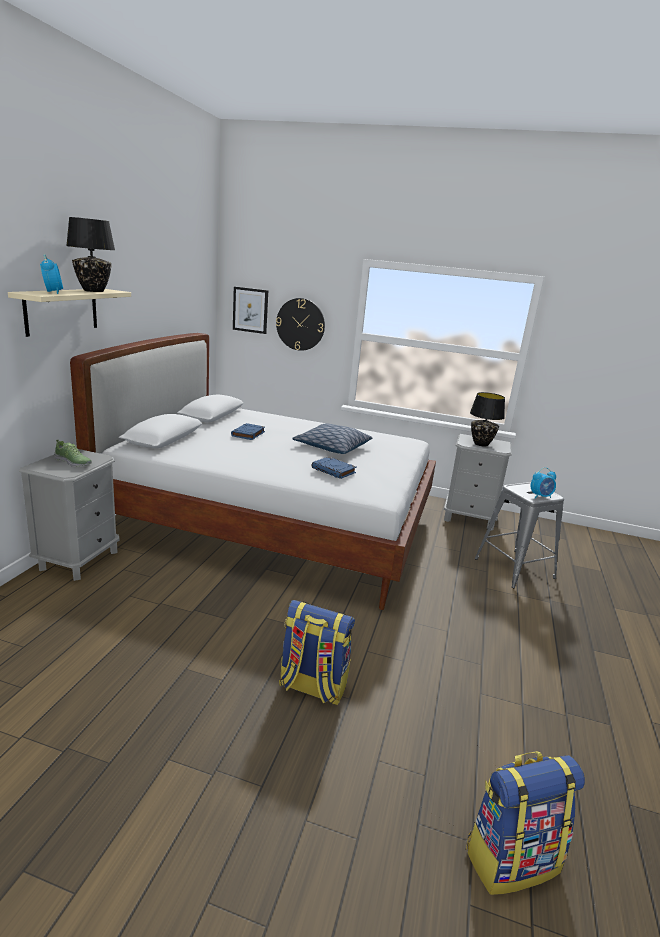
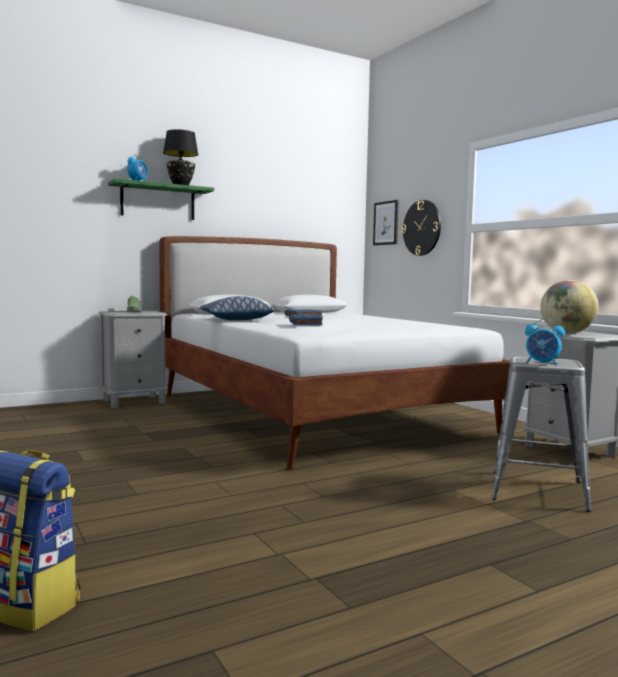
camera: 45 degrees right, 15 degrees down
(62, 311) = (158, 202): beige shelf -> green shelf
(312, 686) = (127, 481): backpack -> none
(332, 447) = (359, 323): pillow -> pillow (236, 319)
(480, 444) = (566, 333): black table lamp -> globe

